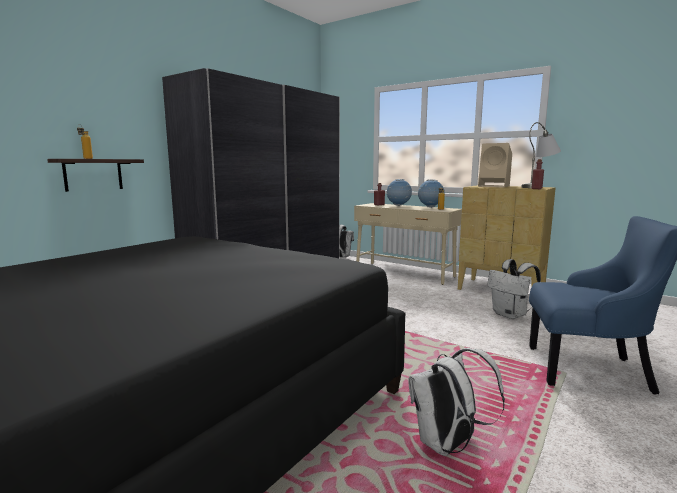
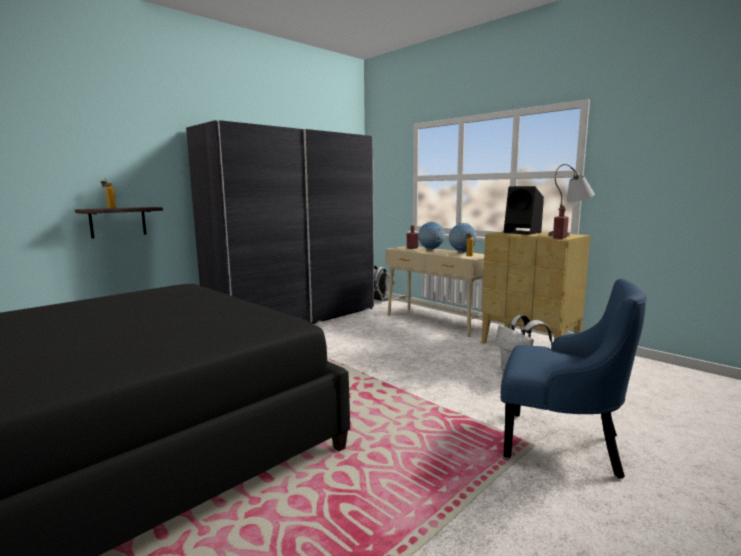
camera: 10 degrees right, 0 degrees up
(447, 445) = (357, 508): white backpack -> none
(494, 186) = (523, 232): beige speaker -> black speaker

